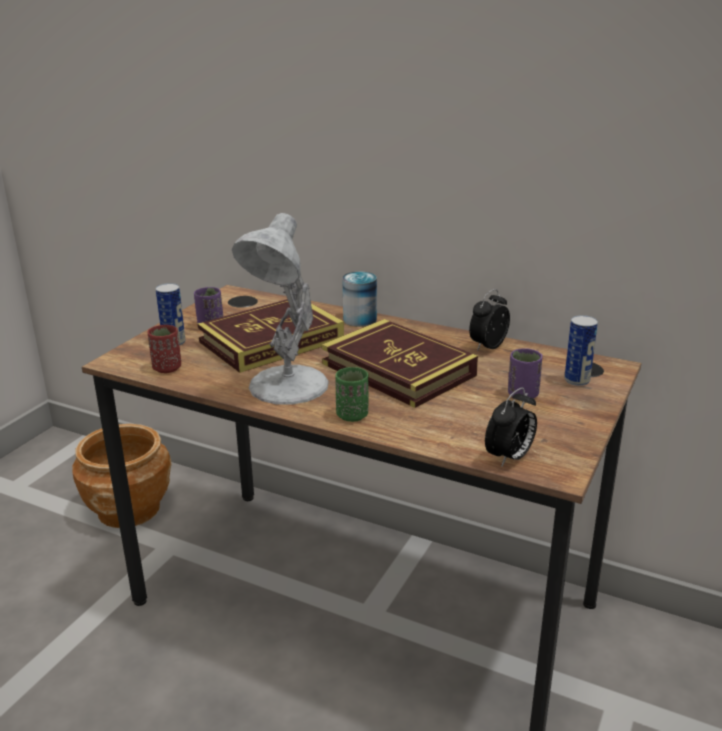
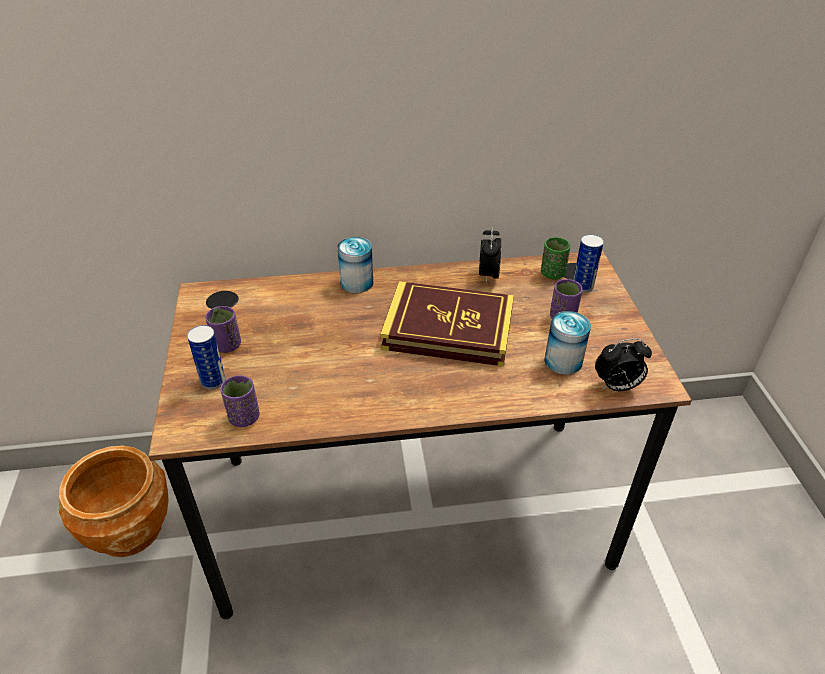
camera: 35 degrees left, 15 degrees up
(167, 368) = (244, 417): red cup -> purple cup
(271, 341) = (306, 340): book -> none
(286, 387) = (380, 390): white table lamp -> none
(352, 415) = (467, 397): green cup -> green cup (552, 274)
(478, 423) = (563, 361): none -> can
(509, 458) = (616, 386): alarm clock -> alarm clock turned 75 degrees clockwise

